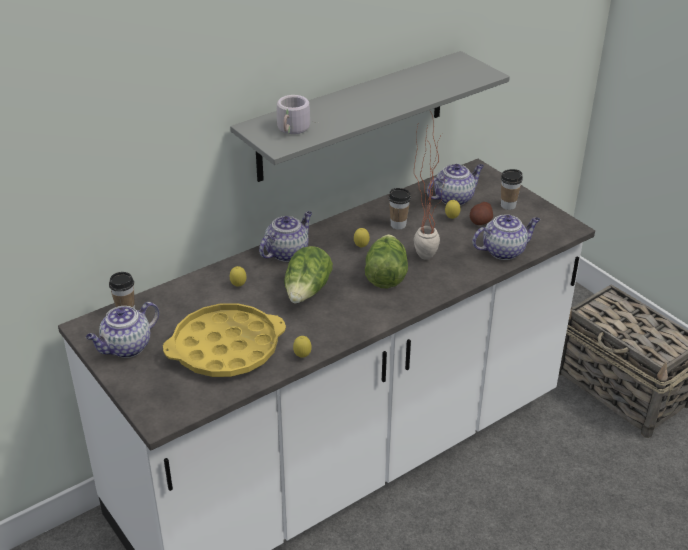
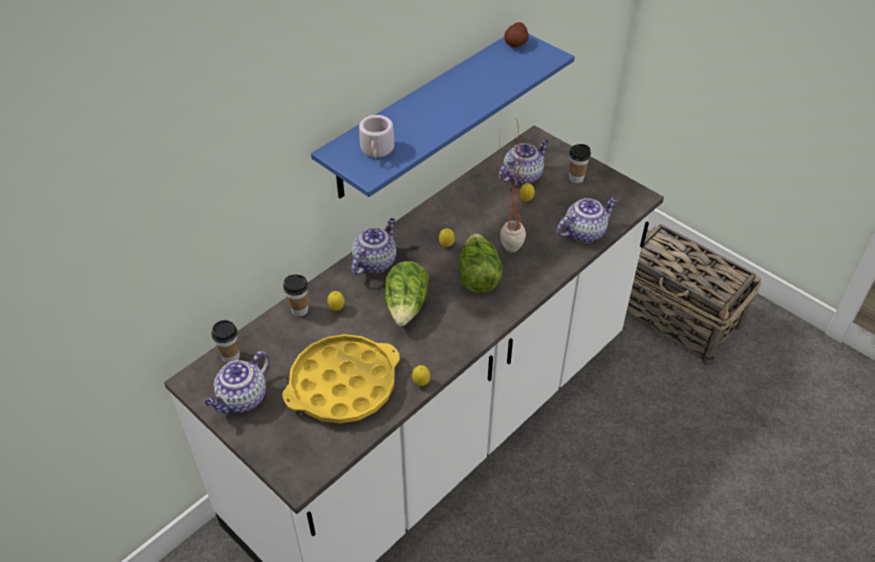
camera: 10 degrees left, 10 degrees up
(352, 116) = (422, 114): grey shelf -> blue shelf
(398, 225) = (476, 215): cup -> cup (299, 310)
(480, 222) = (554, 200): potato -> potato (516, 44)

